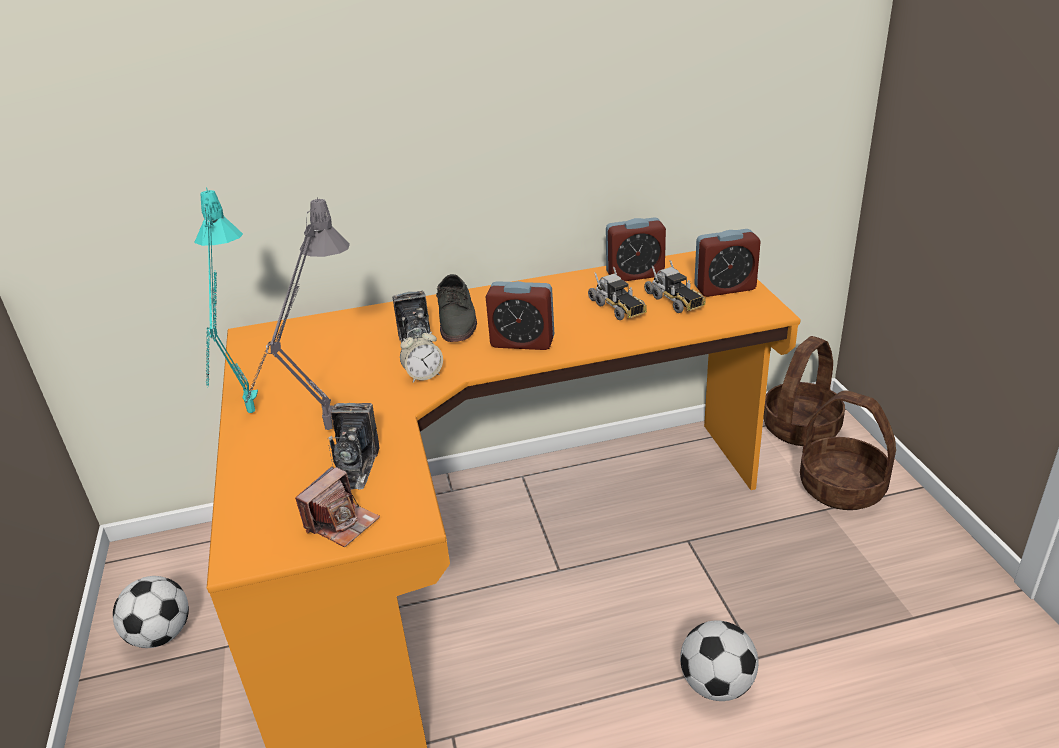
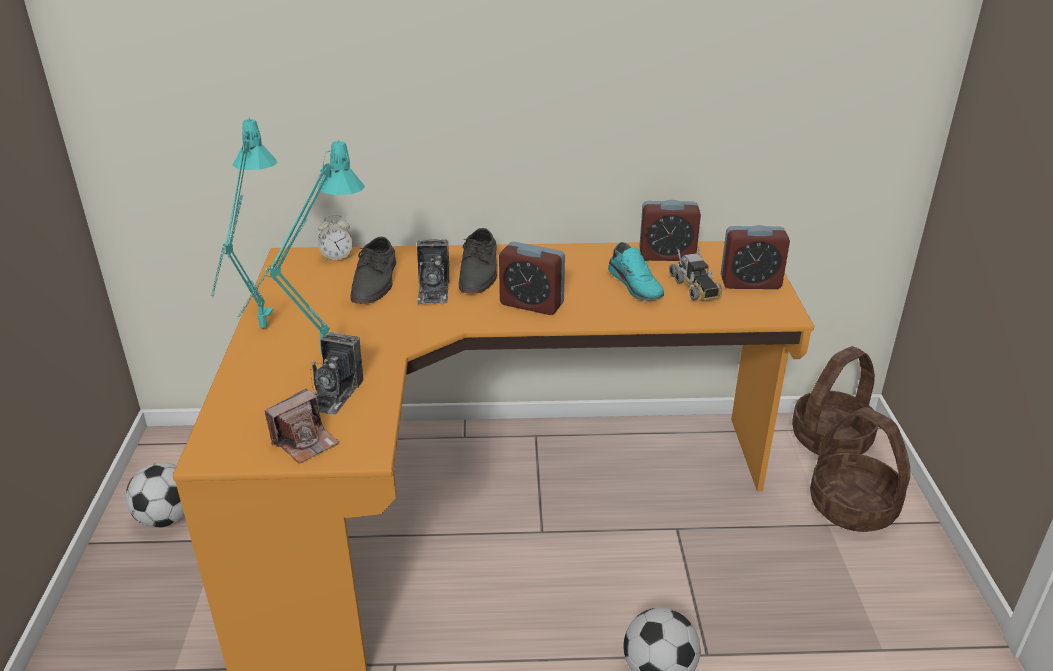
camera: 10 degrees right, 0 degrees up
(323, 437) = (317, 362): grey table lamp -> turquoise table lamp
(353, 346) = (375, 282): none -> grey shoe
(423, 375) = (428, 320): alarm clock -> alarm clock (337, 257)
(618, 307) = (636, 285): toy truck -> turquoise shoe

